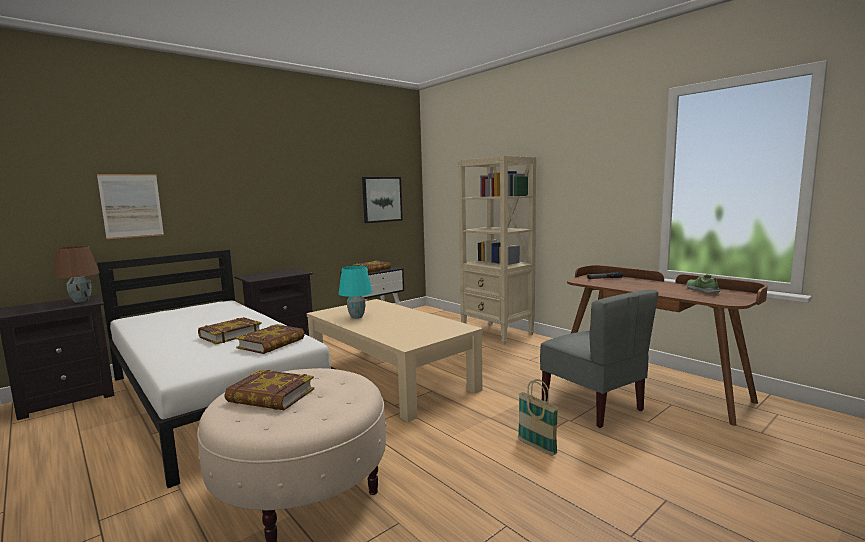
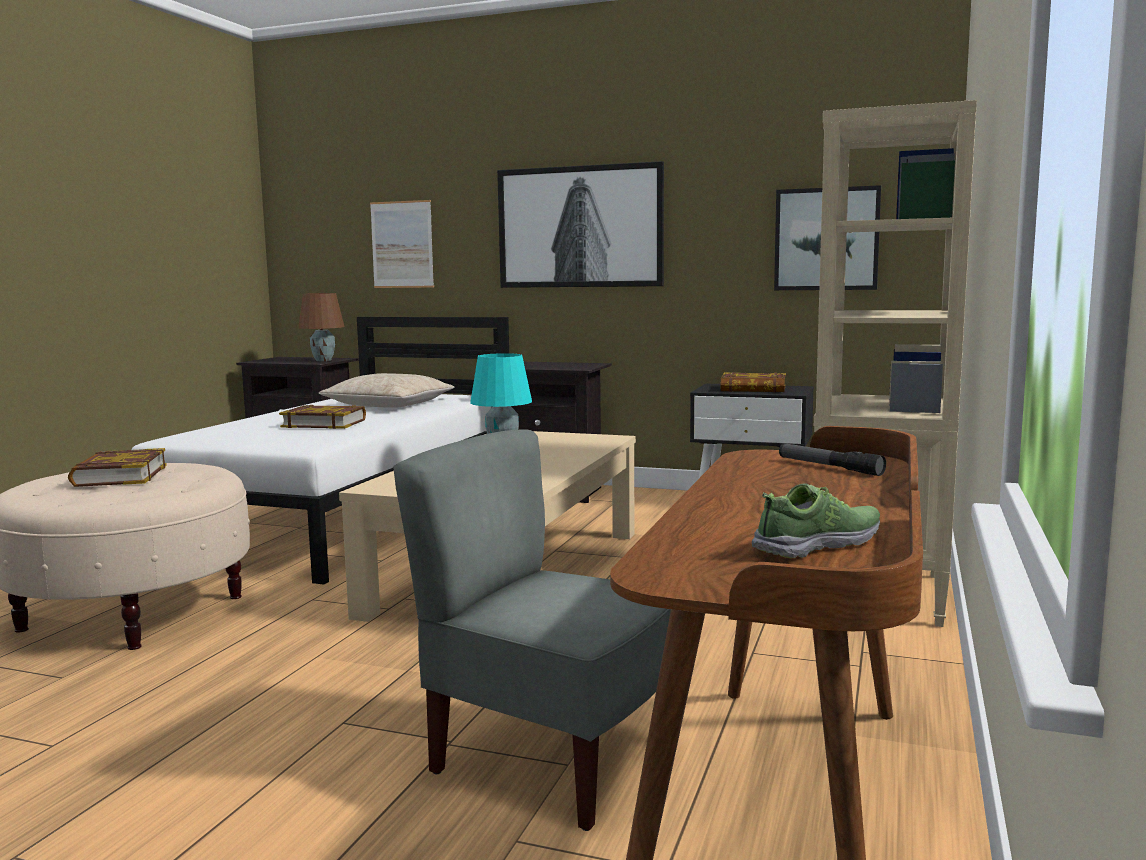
camera: 60 degrees right, 0 degrees up
(201, 318) = (388, 405): none -> beige pillow
(267, 193) = (579, 227): none -> picture
(271, 343) = (294, 439): book -> none
(537, 447) = (310, 729): basket -> none
(593, 405) = (551, 758): grey chair -> grey chair turned 90 degrees clockwise

